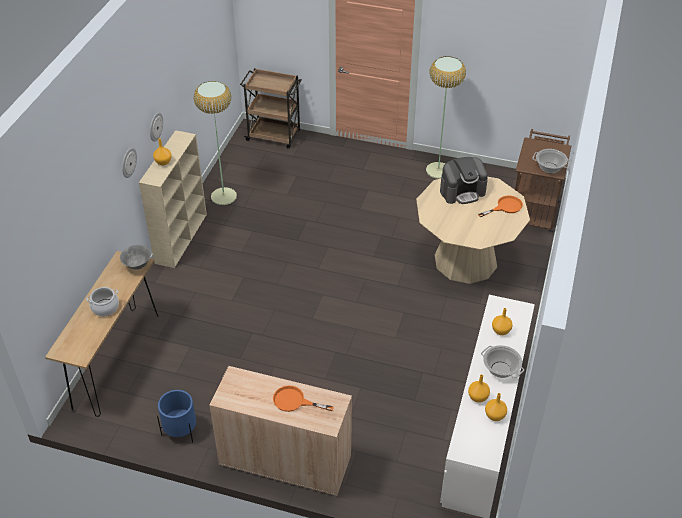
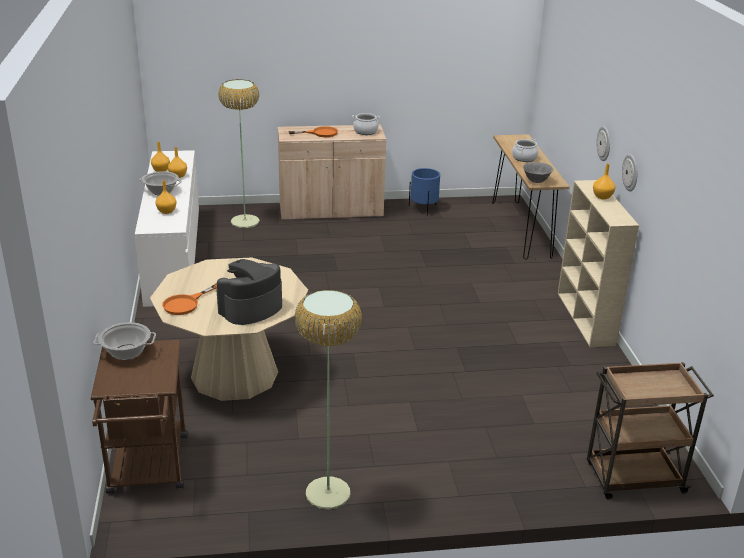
camera: 155 degrees right, 15 degrees down
(223, 196) = (595, 371): floor lamp -> floor lamp (245, 221)
(239, 389) = (365, 131): none -> cooking pot

